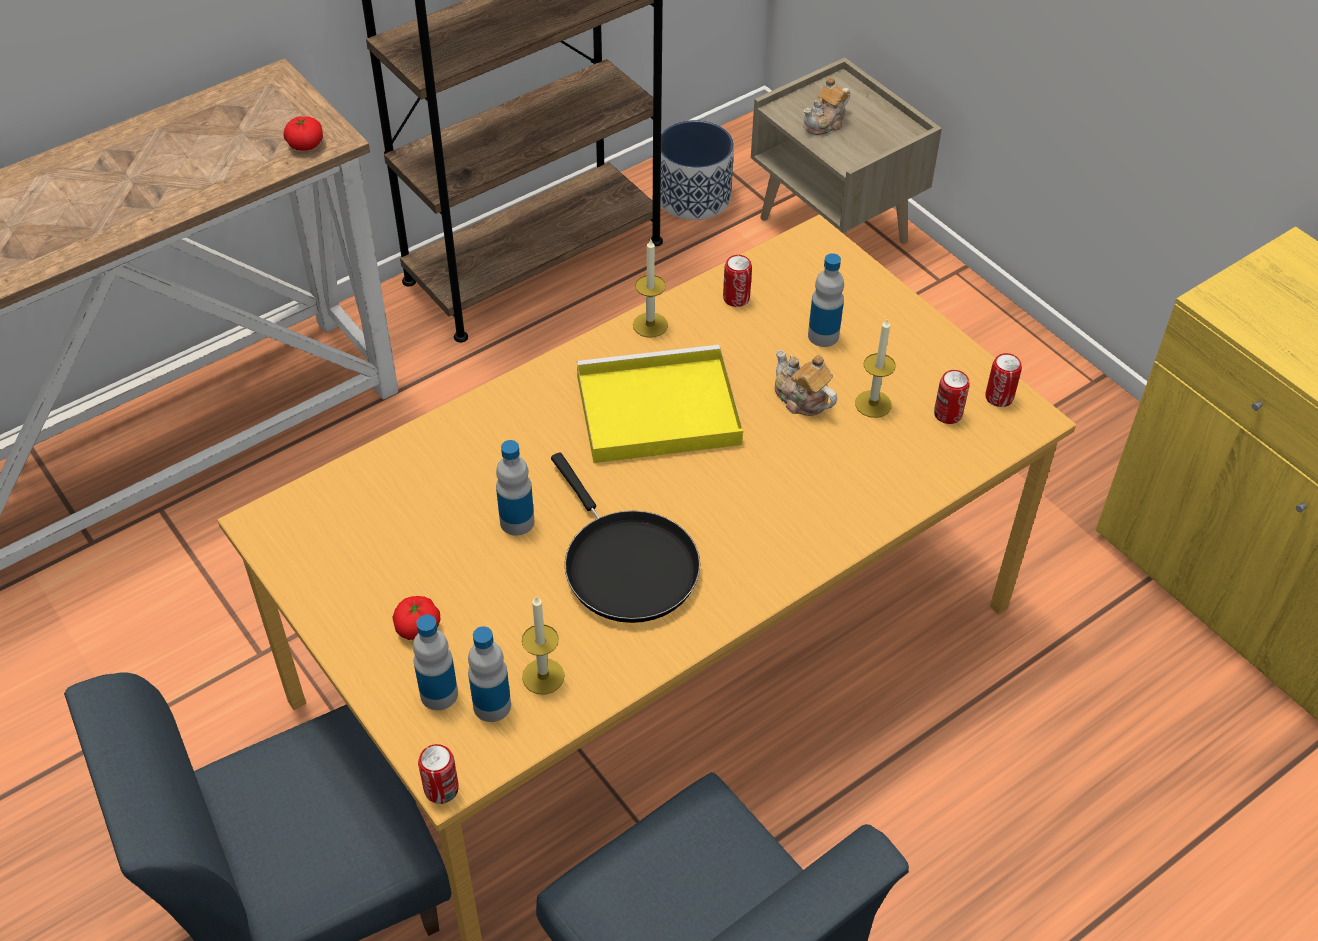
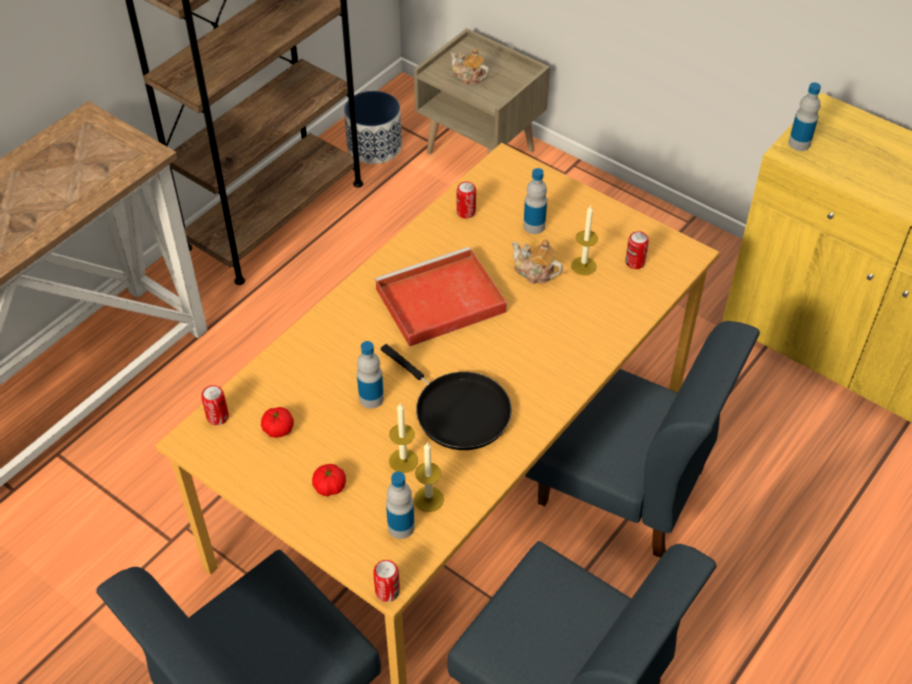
camera: 15 degrees left, 0 degrees up
(305, 144) = (130, 161): tomato -> tomato (278, 429)
(439, 694) = (361, 528): bottle -> bottle (799, 143)
(650, 325) = (413, 242): candle -> candle (403, 461)
(654, 411) = (438, 301): yellow tray -> red tray
(825, 123) = (468, 77): teapot -> teapot turned 90 degrees clockwise
(879, 726) = (622, 487): none -> blue chair
(999, 397) = (664, 244): can -> can (218, 417)

